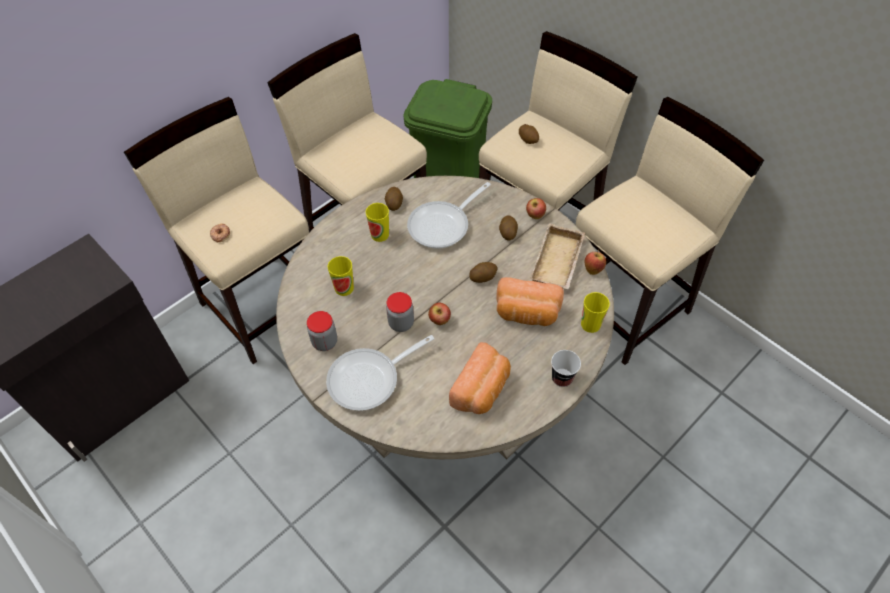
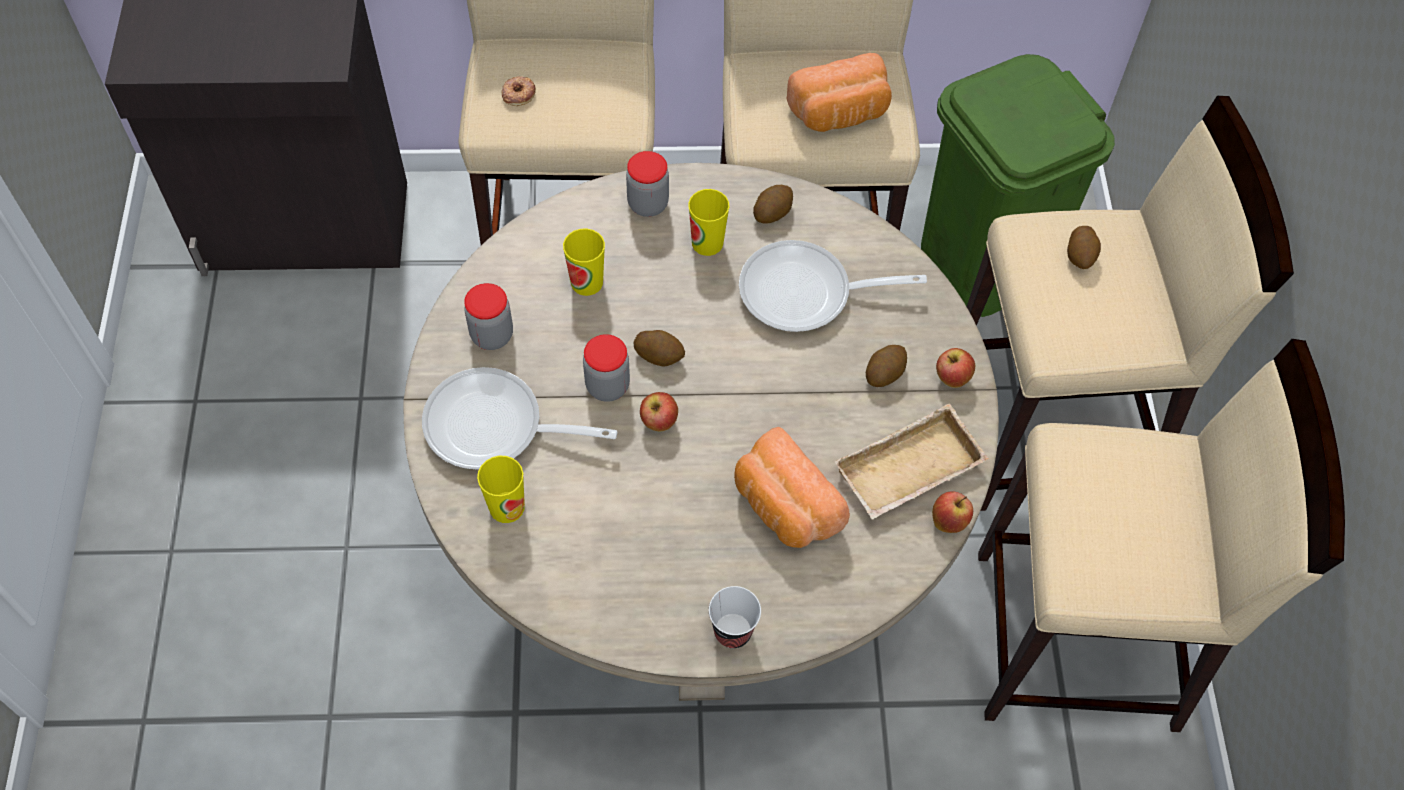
camera: 40 degrees right, 5 degrees up
(336, 237) = (648, 204): none -> jar
(482, 389) = (614, 557): bread -> bread (840, 113)
(483, 277) = (780, 409): potato -> potato (659, 355)
(590, 324) = (855, 594): cup -> cup (507, 507)

